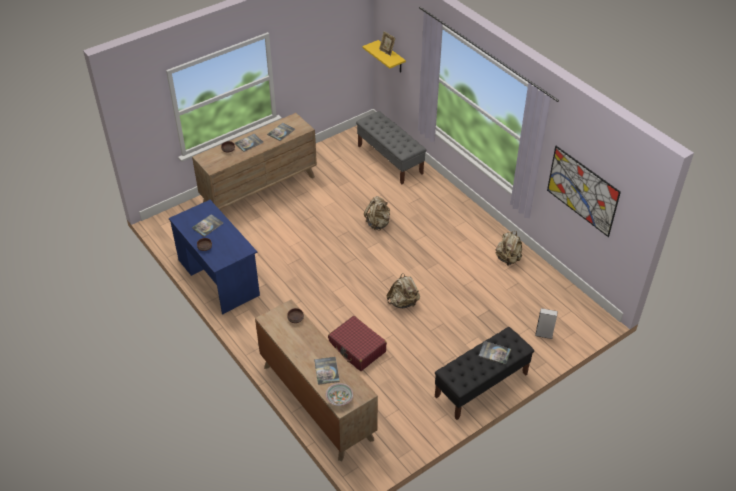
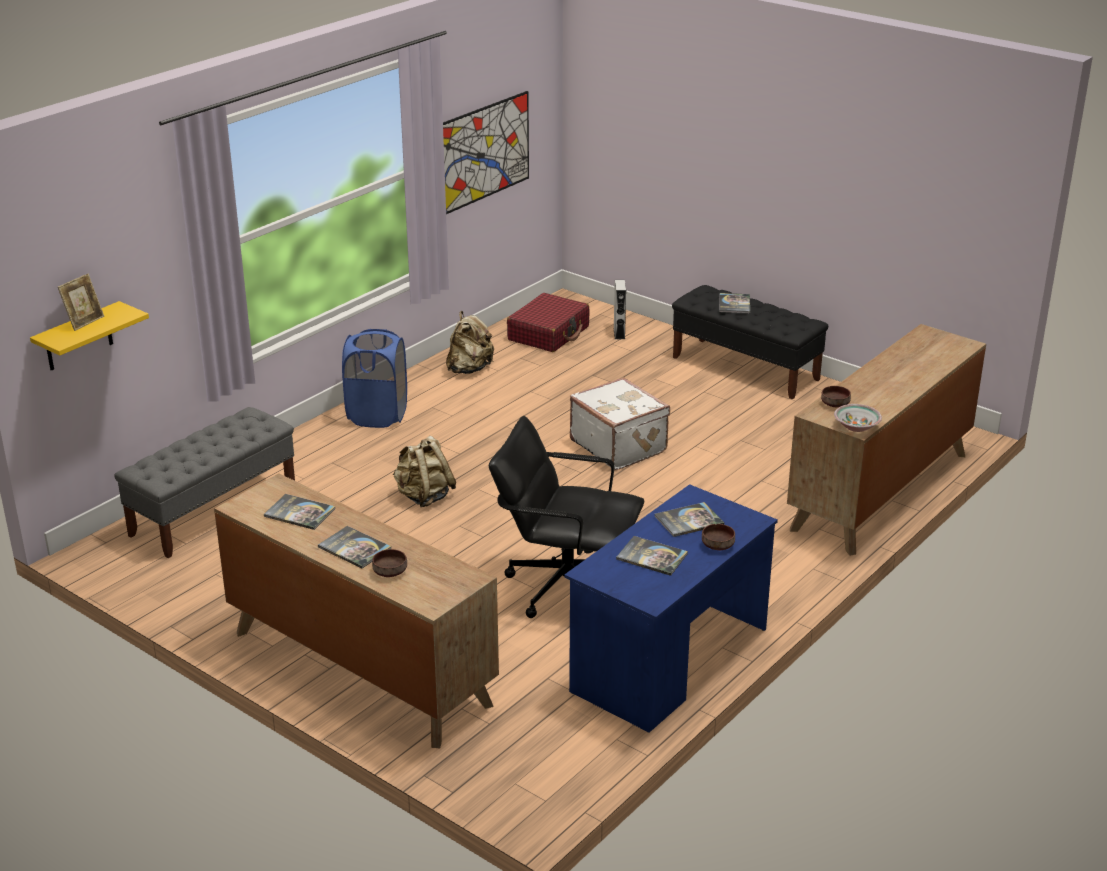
camera: 105 degrees left, 15 degrees down
(286, 256) = (565, 586): none -> black office chair
(326, 371) = (914, 363): book -> book (689, 520)
(339, 398) = (953, 347): bowl -> bowl (856, 426)
(357, 348) = (747, 472): red suitcase -> red suitcase (549, 333)
(403, 302) = (619, 445): beige backpack -> white suitcase
(463, 217) = (377, 415): none -> blue laundry basket

